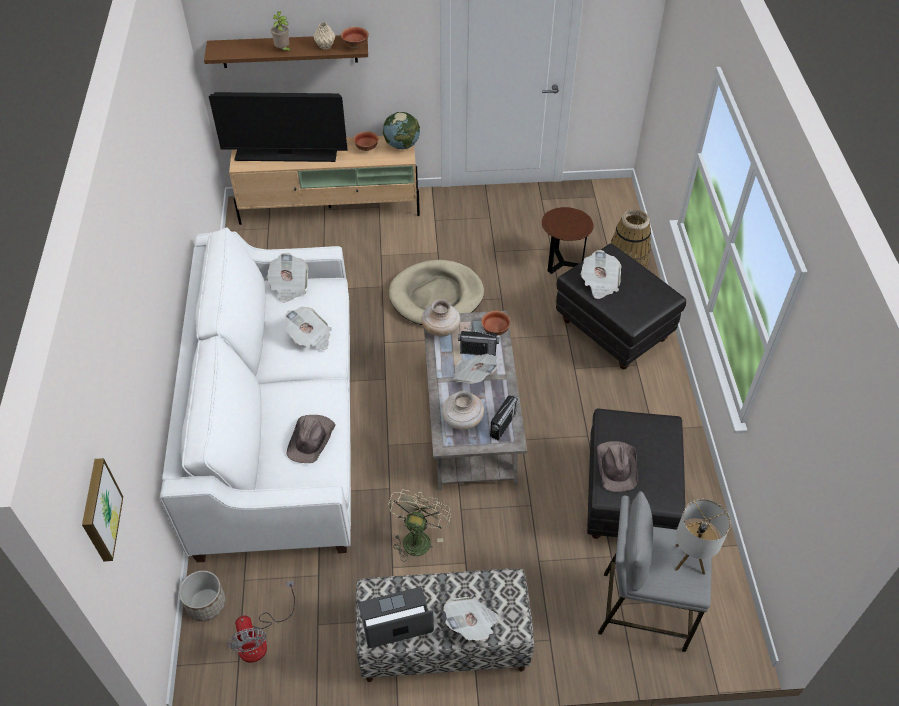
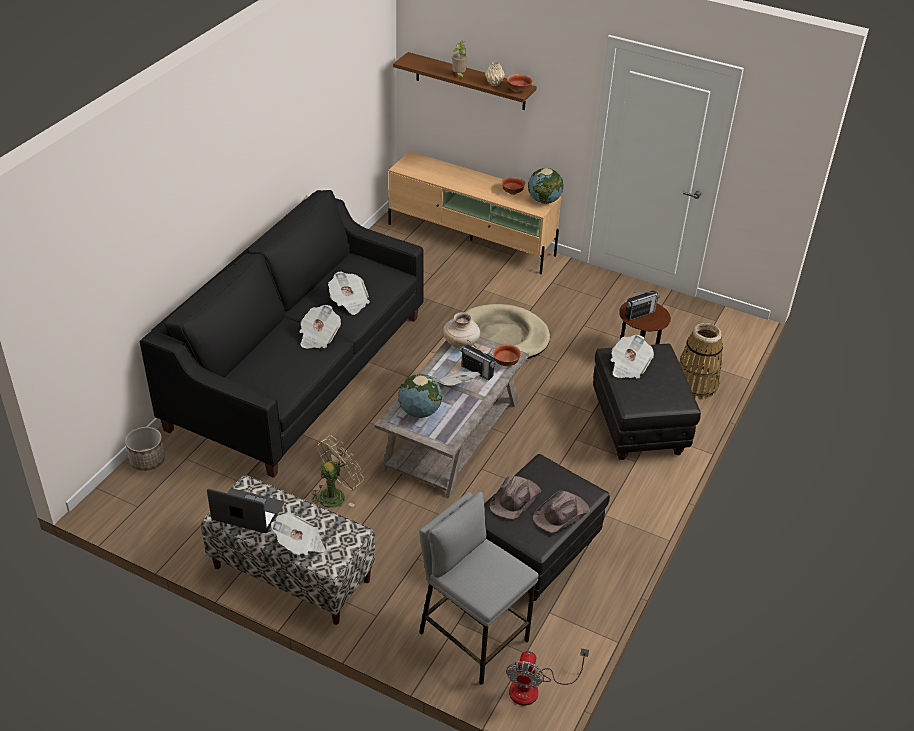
camera: 30 degrees right, 10 degrees down
(99, 510) = (55, 284): picture -> none
(260, 639) = (164, 500): fan -> fan (534, 688)
(278, 426) = (298, 371): white sofa -> black sofa
(286, 155) = (442, 174): television -> none
(289, 286) = (364, 262): newspaper -> newspaper (318, 337)
(311, 439) = (288, 367): brown hat -> brown hat (561, 514)
(462, 421) = (419, 411): beige vase -> globe
(503, 425) = (449, 429): radio -> radio (639, 314)
(690, 559) = (501, 578): table lamp -> none

